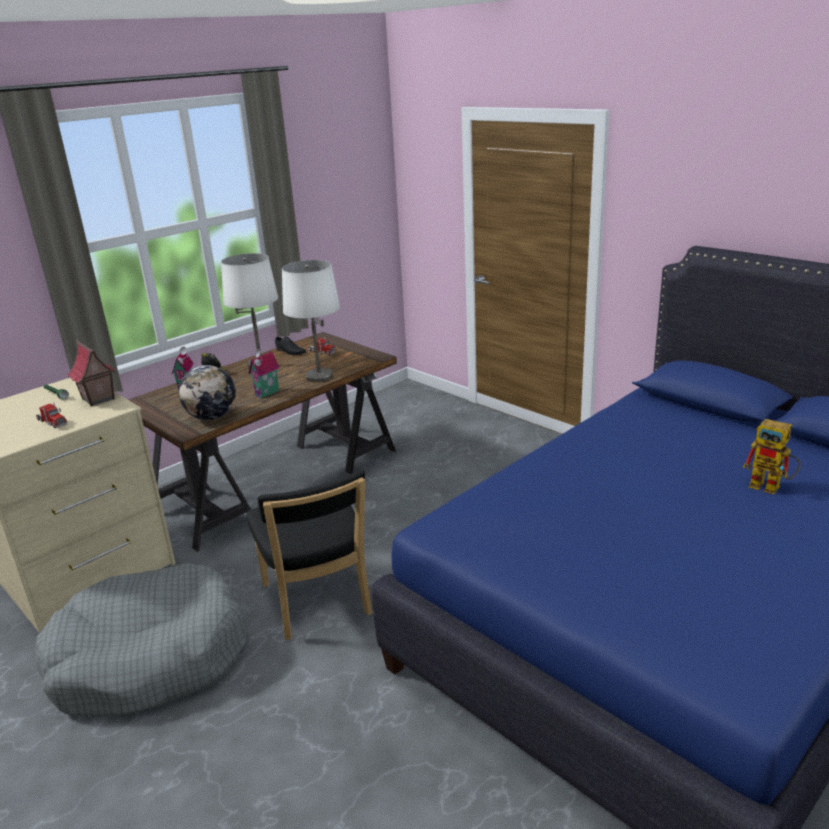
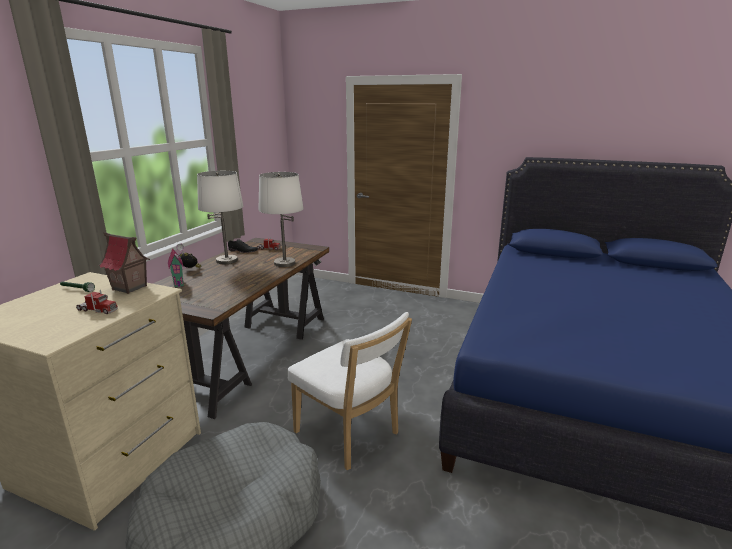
camera: 25 degrees left, 5 degrees down
(212, 417) = (222, 298): globe -> none
(268, 393) = (254, 278): toy house -> none
(318, 603) = (350, 435): black chair -> white chair
(771, 487) = (644, 288): toy robot -> none

